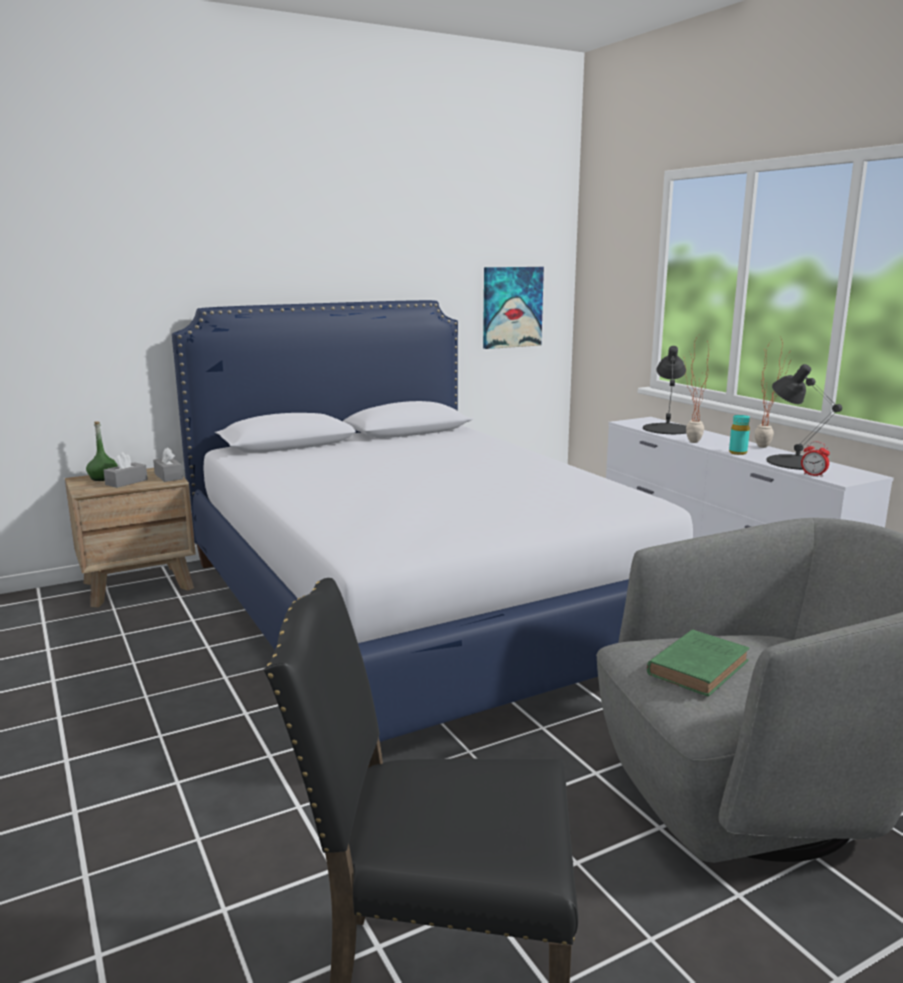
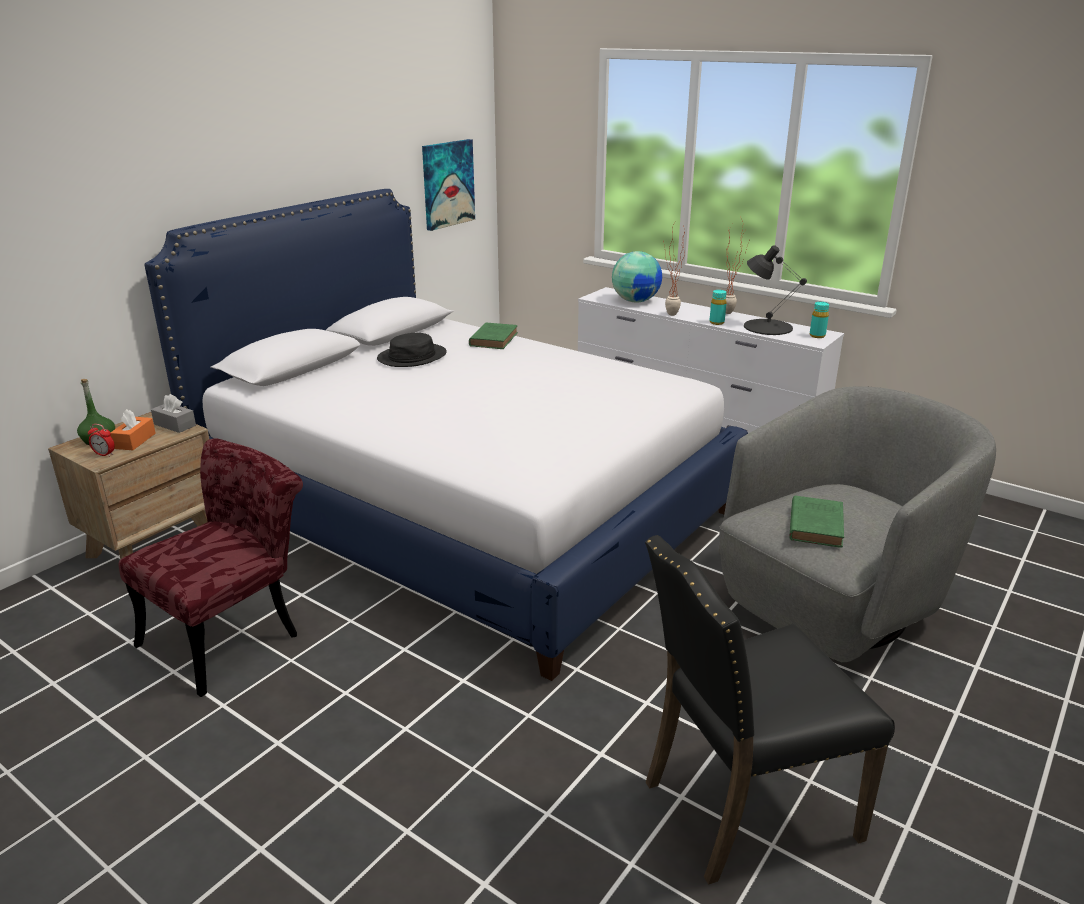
camera: 25 degrees left, 10 degrees up
(125, 663) = (233, 633): none -> red chair
(126, 482) = (135, 441): grey tissue box -> orange tissue box
(398, 449) = (412, 357): none -> black hat
(492, 445) = (494, 339): none -> green book
(667, 429) = (635, 301): black table lamp -> globe
(813, 475) = (792, 339): alarm clock -> alarm clock (104, 454)
(852, 475) = (817, 336): none -> turquoise bottle

